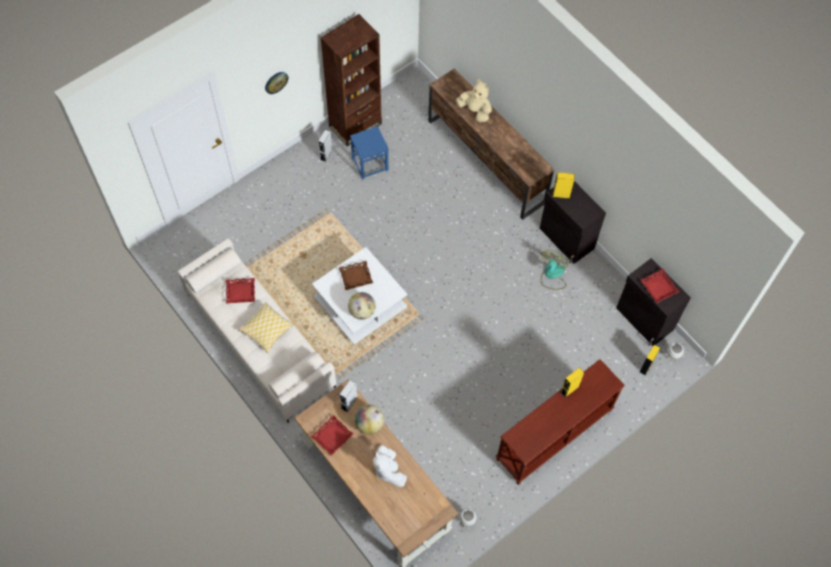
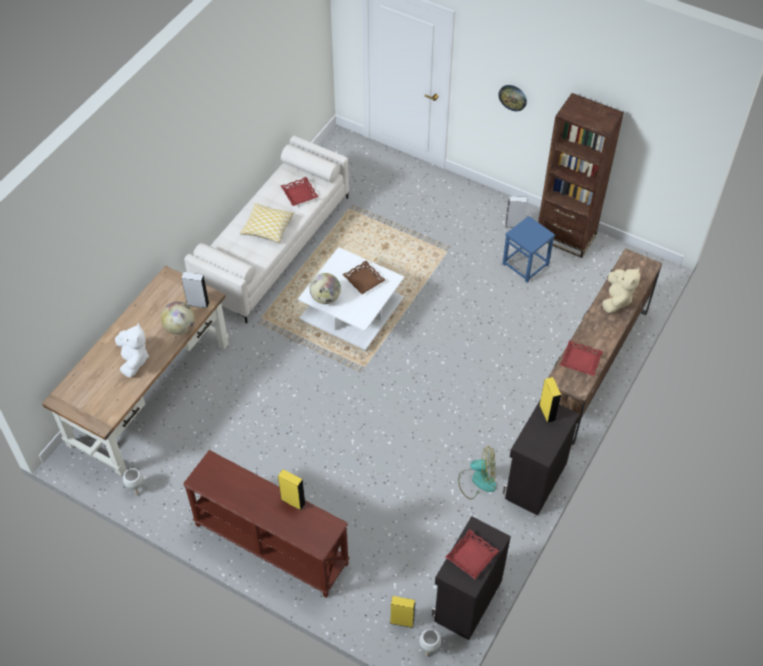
camera: 70 degrees right, 10 degrees down
(332, 436) = (155, 302): red tray -> red tray (581, 360)
(388, 470) = (133, 360): white plush toy -> white plush toy turned 120 degrees clockwise

